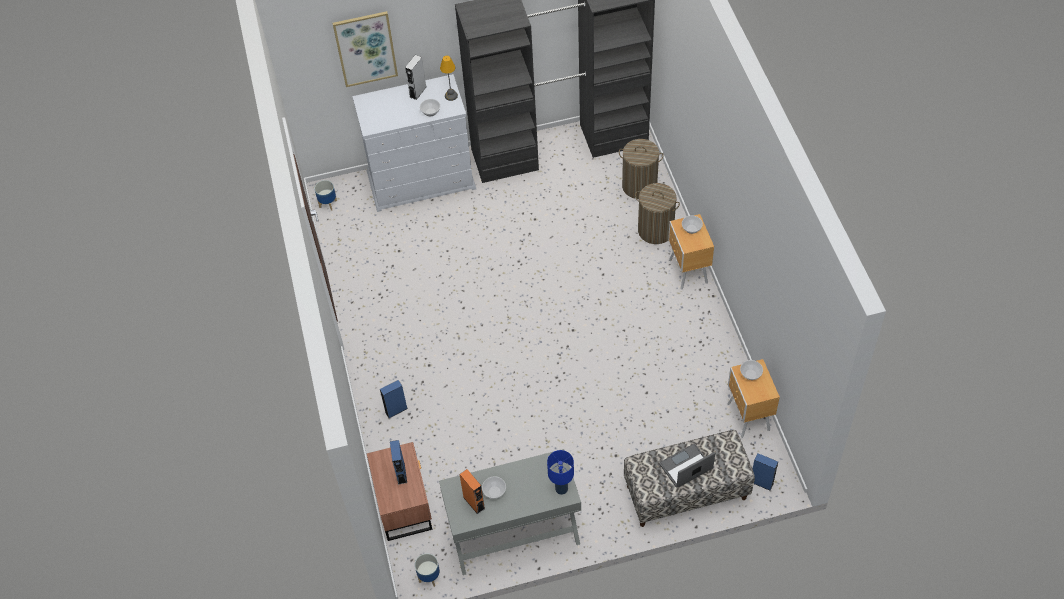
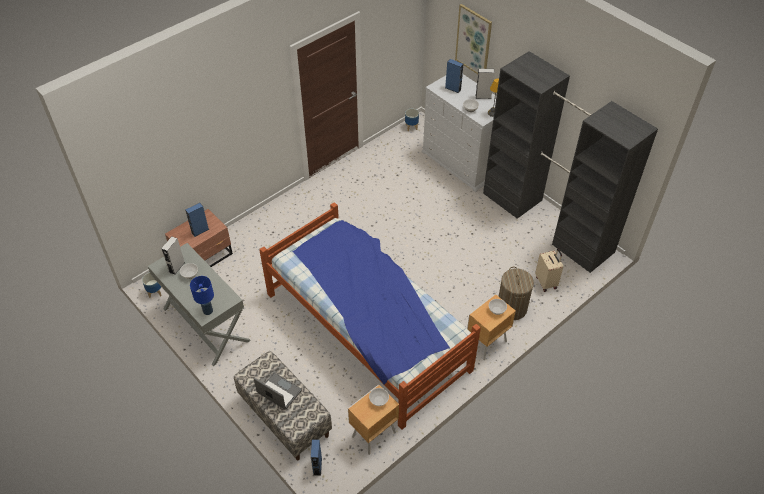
camera: 60 degrees right, 5 degrees down
(396, 410) = (272, 224): blue speaker -> blue speaker (453, 88)
(474, 503) = (176, 267): orange speaker -> grey speaker
(613, 371) = (367, 330): none -> bed
(639, 186) = (546, 282): laundry basket -> beige suitcase

